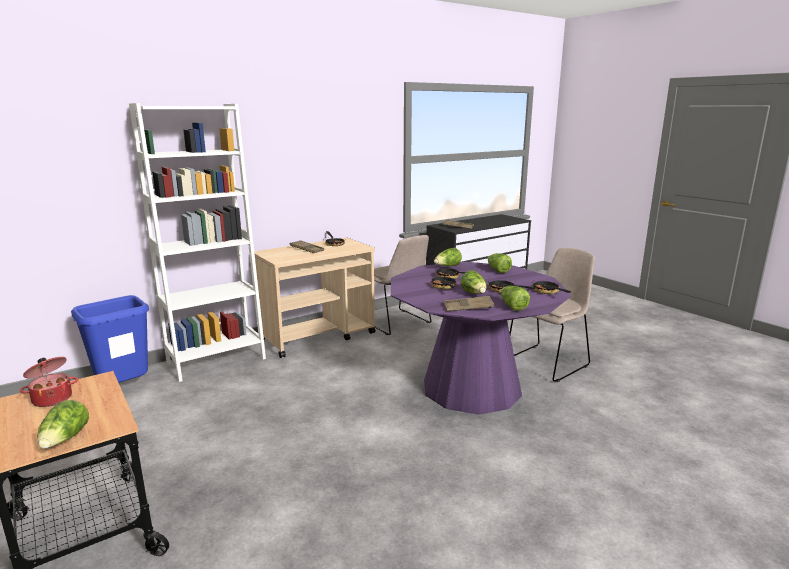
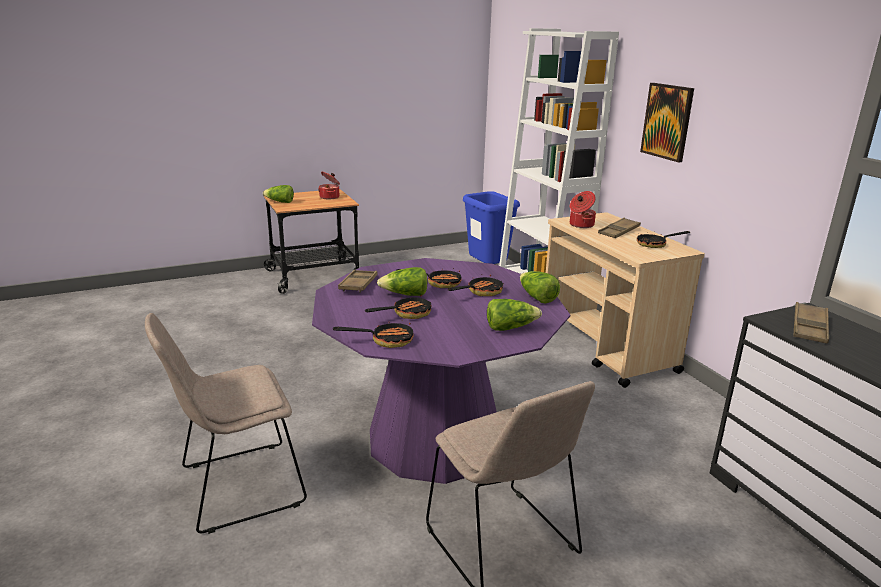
camera: 100 degrees right, 5 degrees up
(291, 165) = (667, 121): none -> picture
(291, 257) = (580, 225): none -> cooking pot
(397, 323) = (669, 411): beige chair -> beige chair (237, 487)
(512, 306) = (345, 306): lettuce -> none

